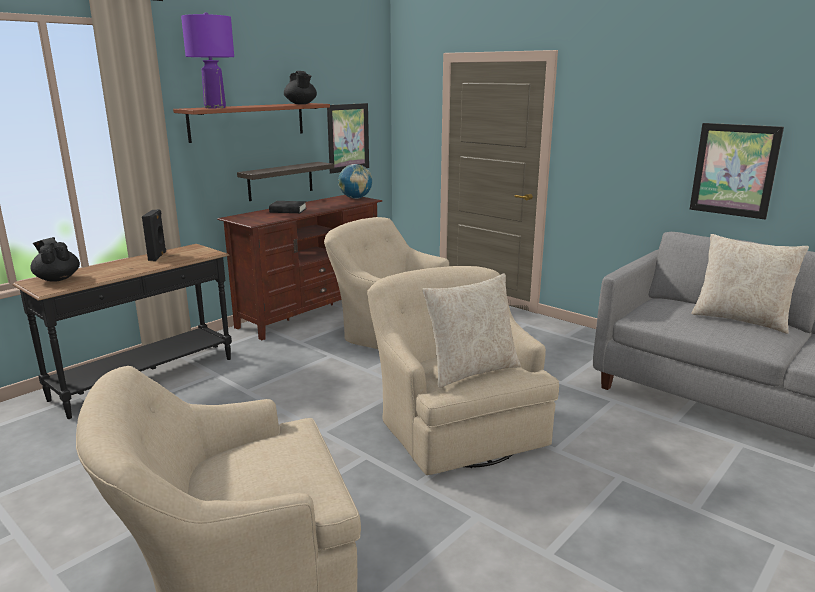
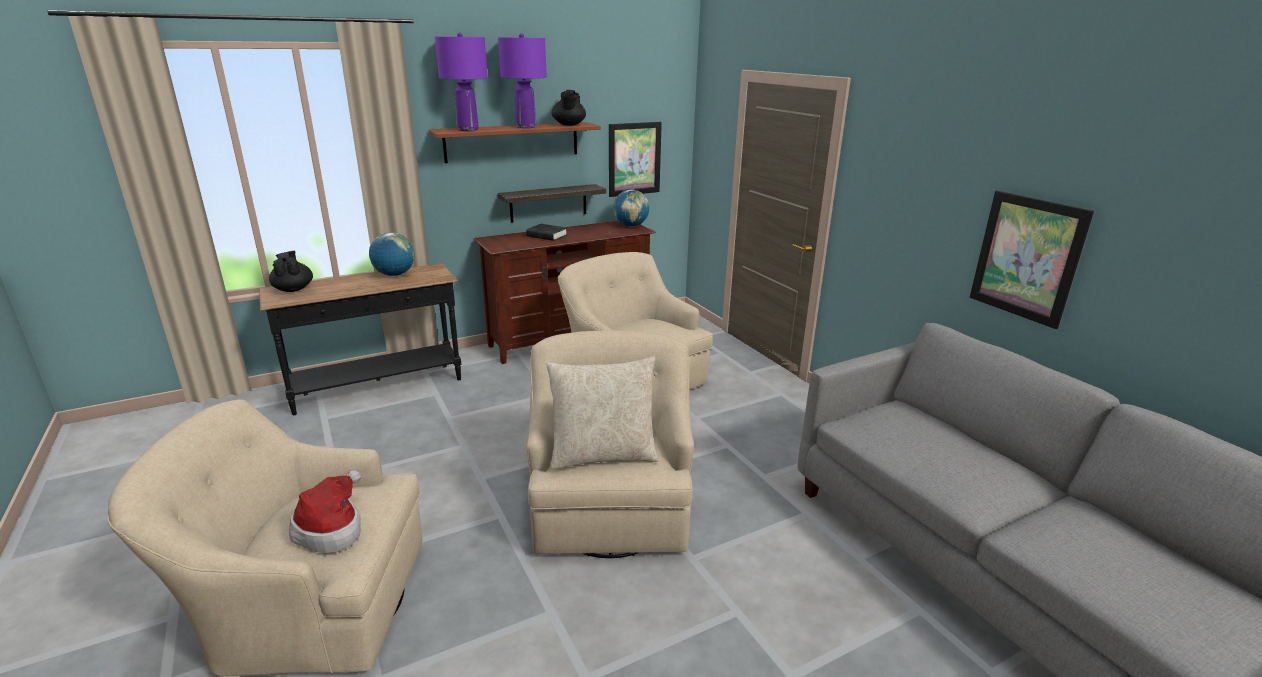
camera: 20 degrees right, 5 degrees up
(158, 256) = (394, 275): black speaker -> globe
(264, 105) = (525, 127): none -> purple table lamp
(282, 470) = (332, 528): none -> hat
(740, 319) = (970, 456): beige pillow -> none

